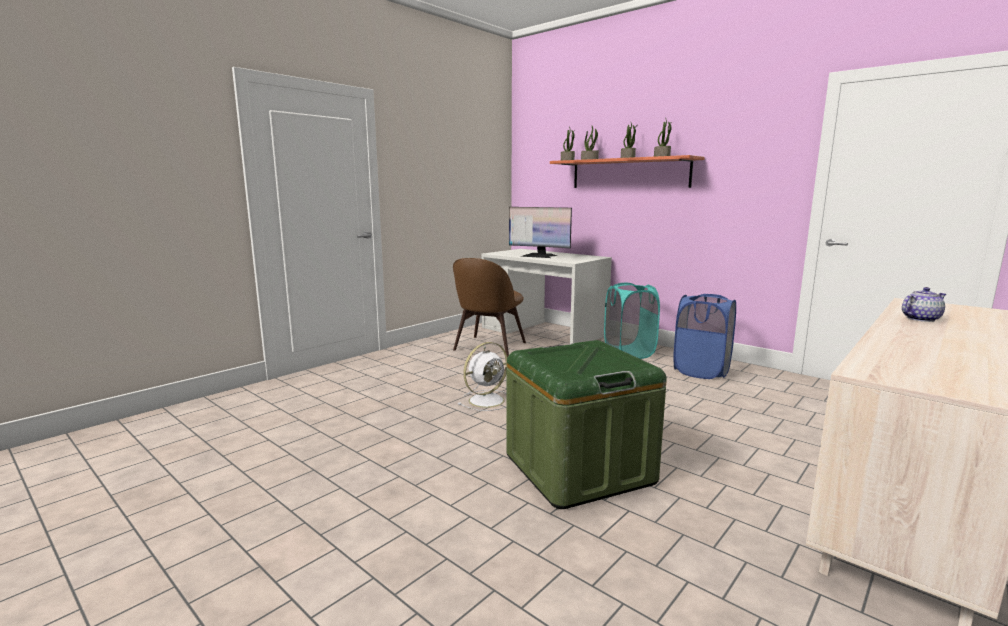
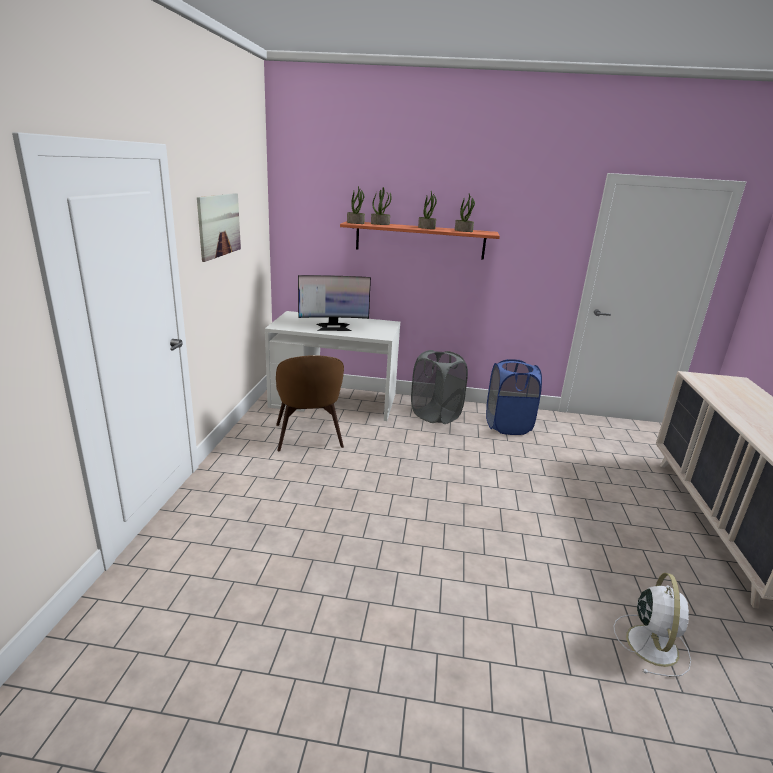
camera: 35 degrees left, 10 degrees up
(435, 159) = (219, 225): none -> picture
(488, 400) = (394, 516): white fan -> white fan (651, 643)
(579, 468) = (551, 574): green storage box -> none
(628, 352) = (435, 415): turquoise laundry basket -> grey laundry basket
(920, 319) = (731, 401): teapot -> none

